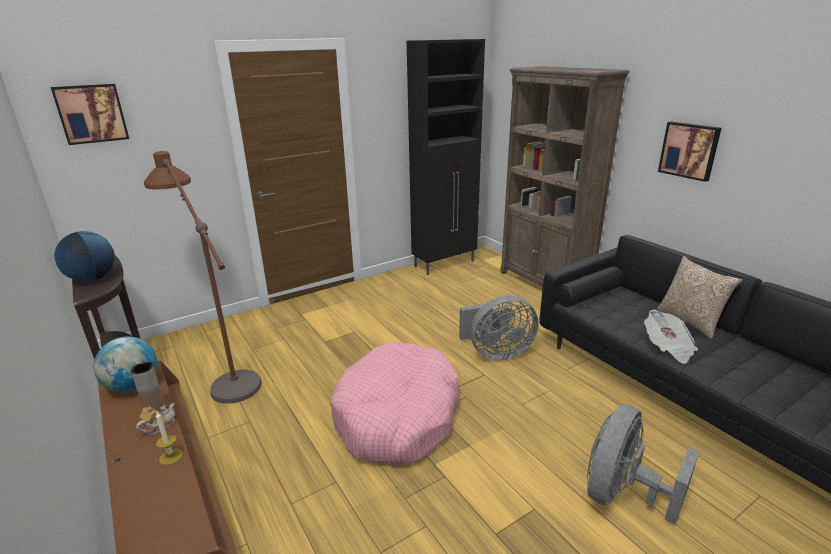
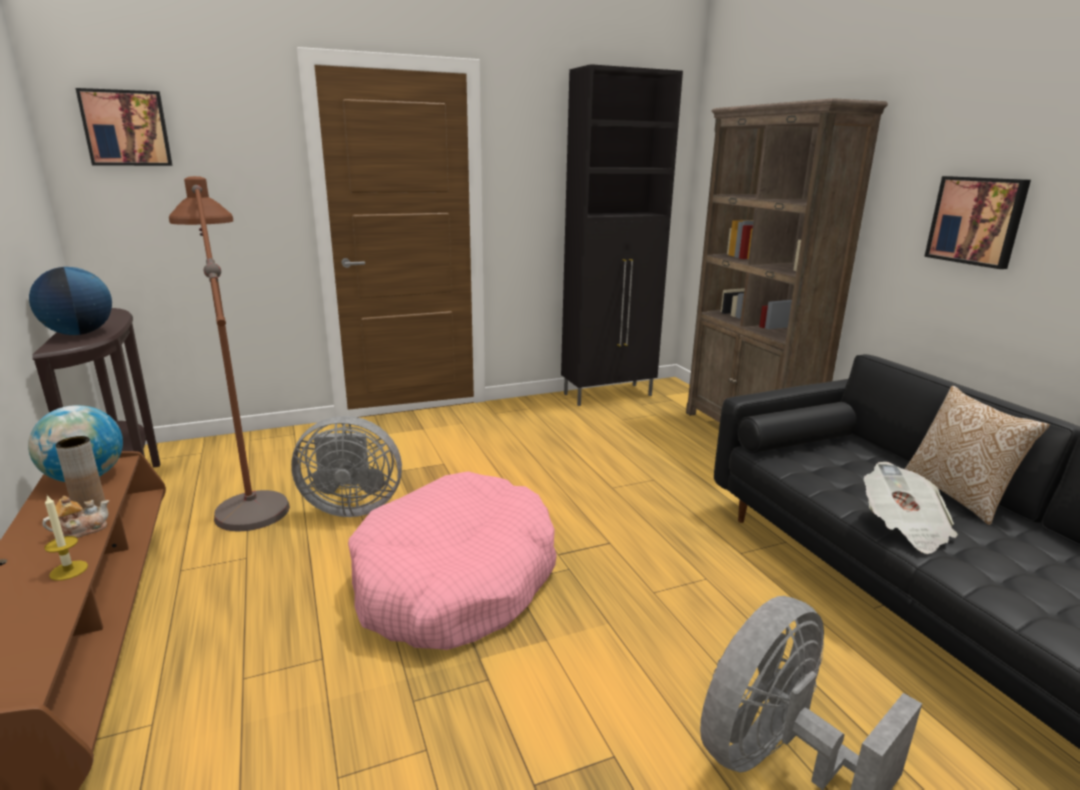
camera: 10 degrees right, 5 degrees down
(496, 353) = (639, 515): grey fan -> grey fan (351, 506)

